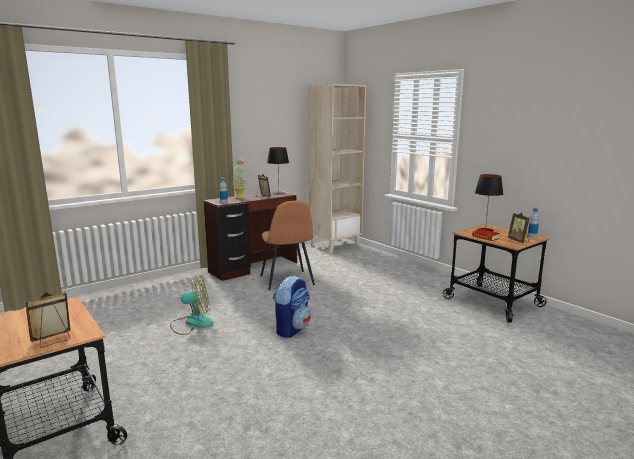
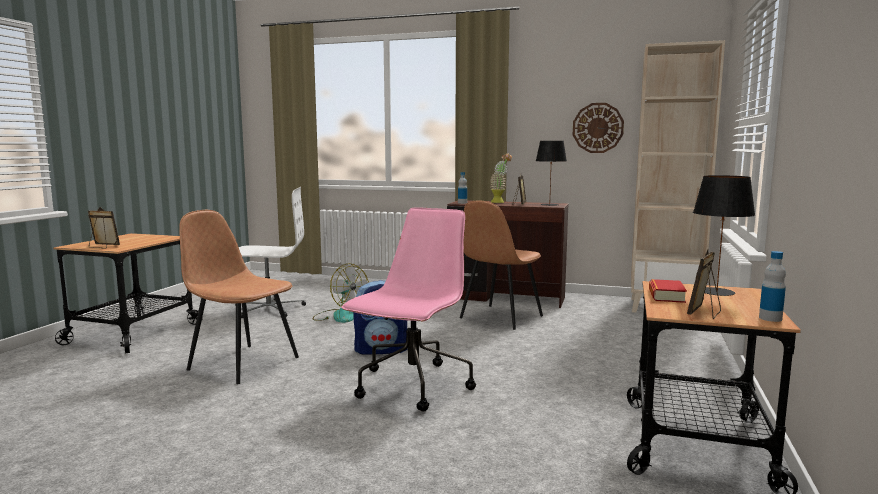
camera: 55 degrees right, 5 degrees down
(114, 345) = (268, 309): none -> white office chair
(242, 386) = (242, 363): none -> brown chair
(283, 135) = (597, 128): none -> wall clock
(366, 338) = (413, 386): none -> pink office chair

